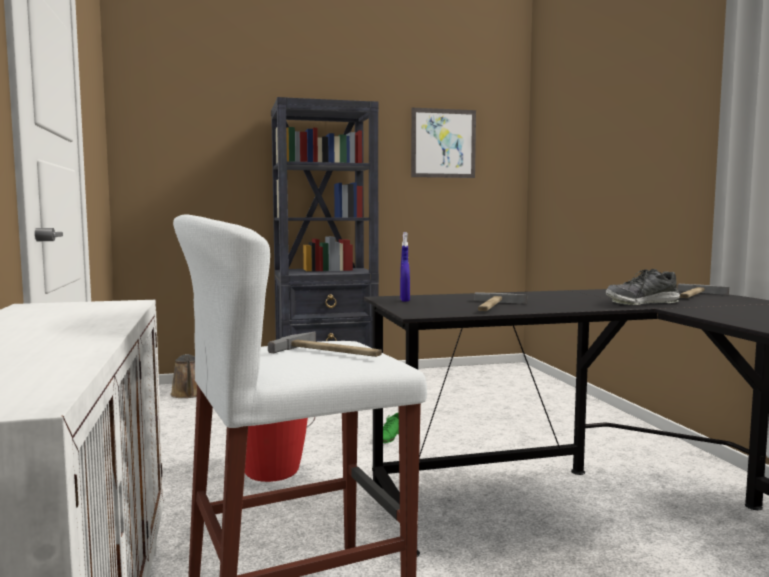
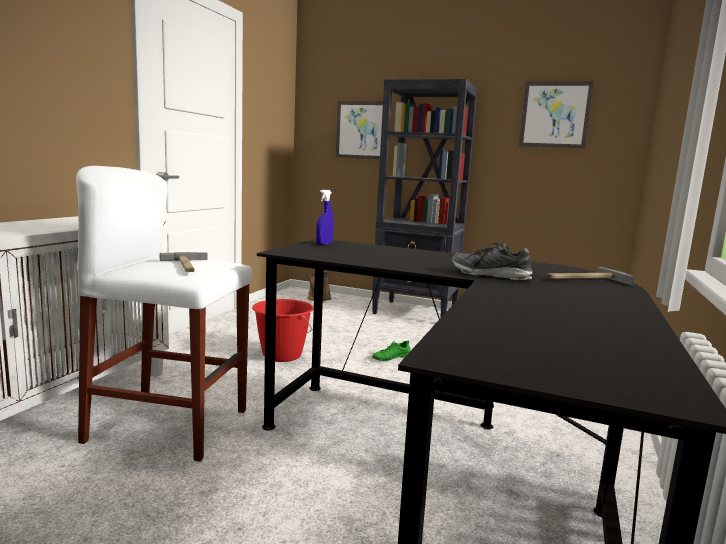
camera: 35 degrees right, 5 degrees up
(218, 160) = (362, 130): none -> picture
(493, 307) = (354, 257): hammer -> none

